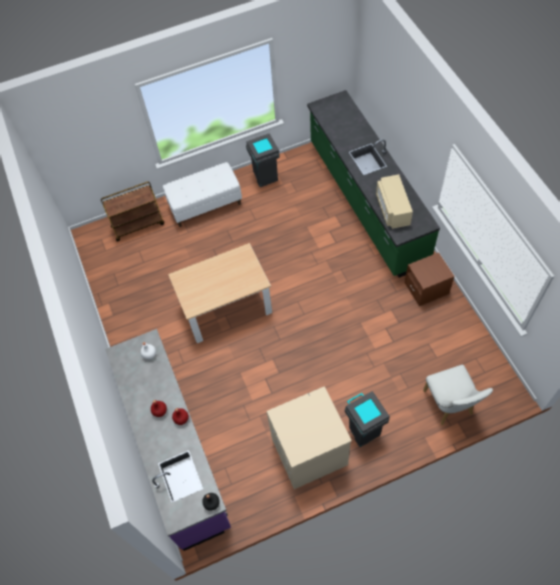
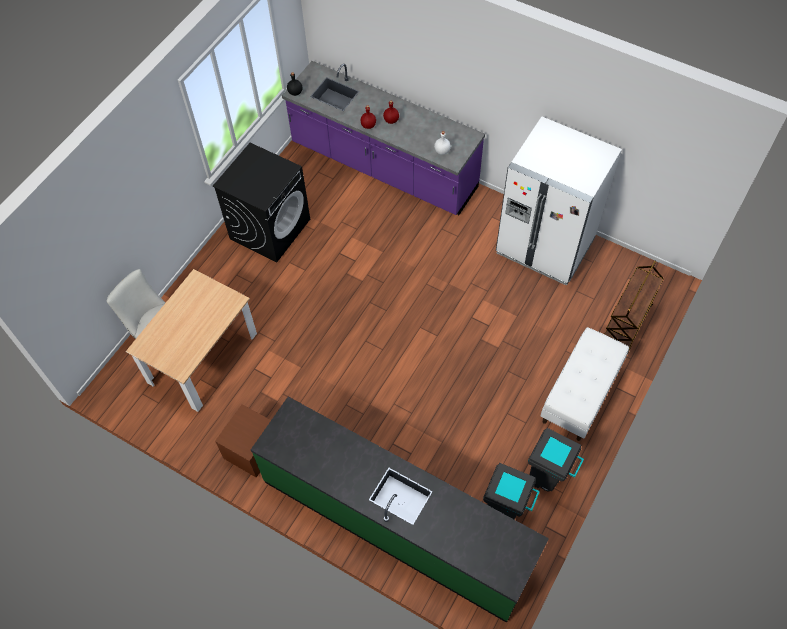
camera: 140 degrees right, 0 degrees up
(130, 303) = (545, 246): none -> white fridge
(226, 308) = (448, 298): beige dining table -> beige dining table (203, 358)
(309, 452) = (270, 228): beige washing machine -> black washing machine
(363, 431) = (233, 272): grey trash can -> grey trash can (505, 511)
(392, 209) = (321, 439): beige microwave -> none

